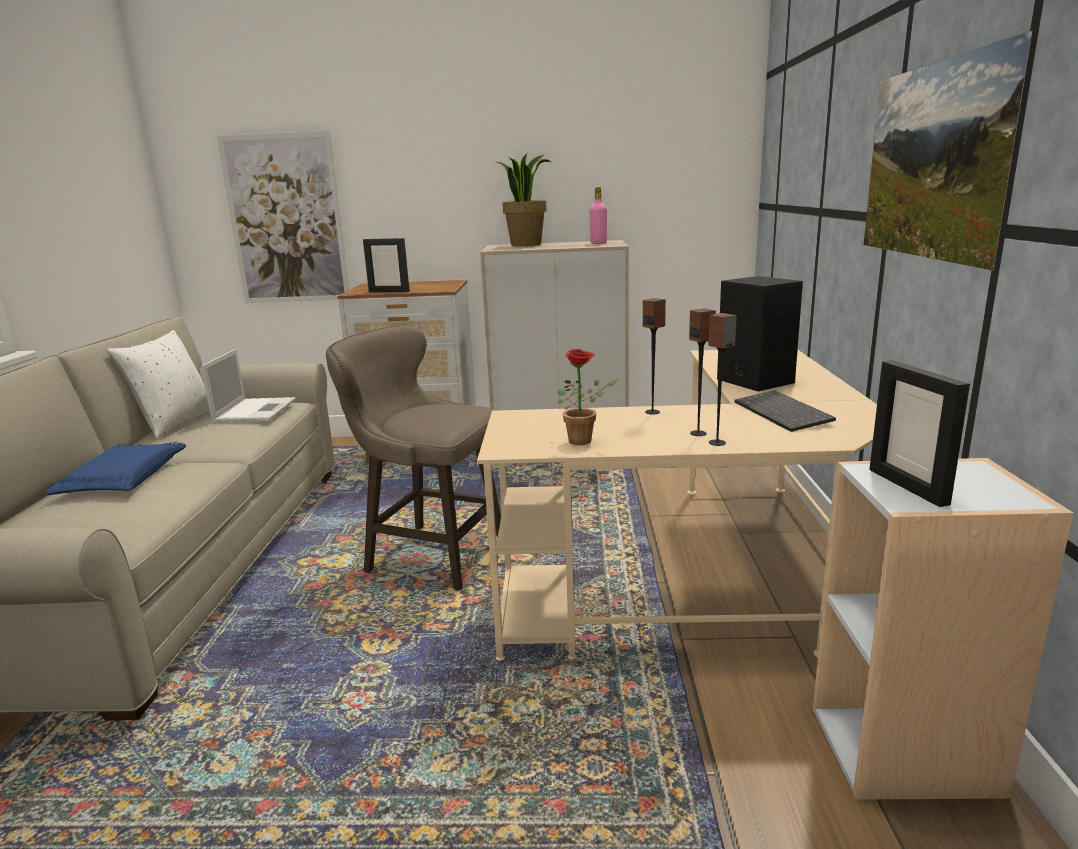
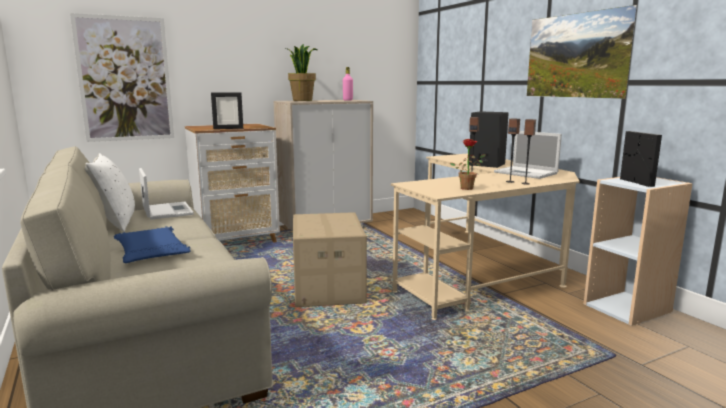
camera: 30 degrees left, 5 degrees down
(430, 555) = (327, 287): beige stool -> cardboard box
(784, 413) = (527, 173): keyboard -> laptop
(909, 486) = (635, 182): picture frame -> picture frame turned 150 degrees counterclockwise

